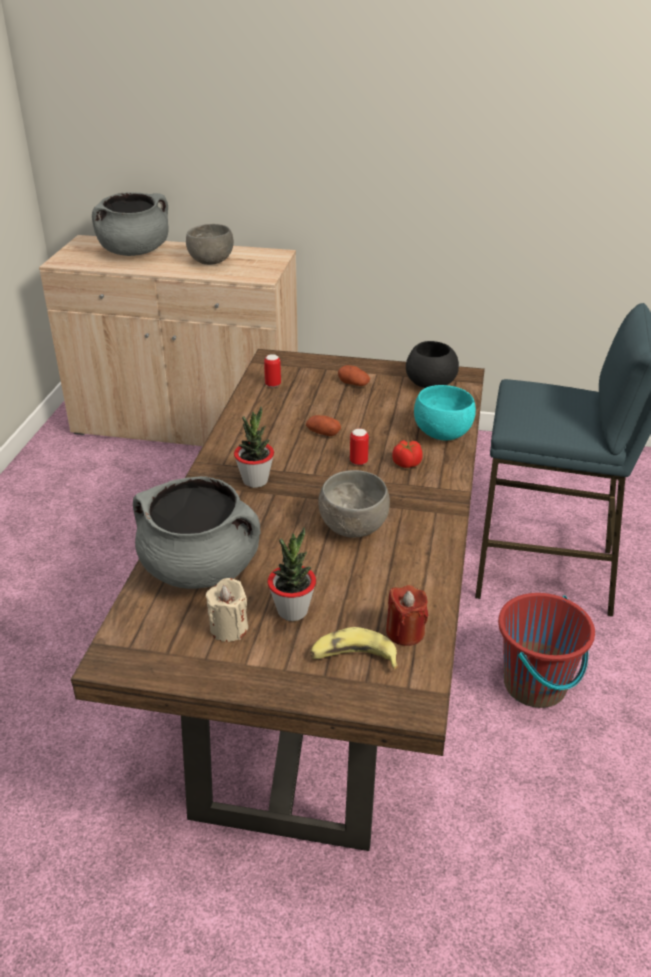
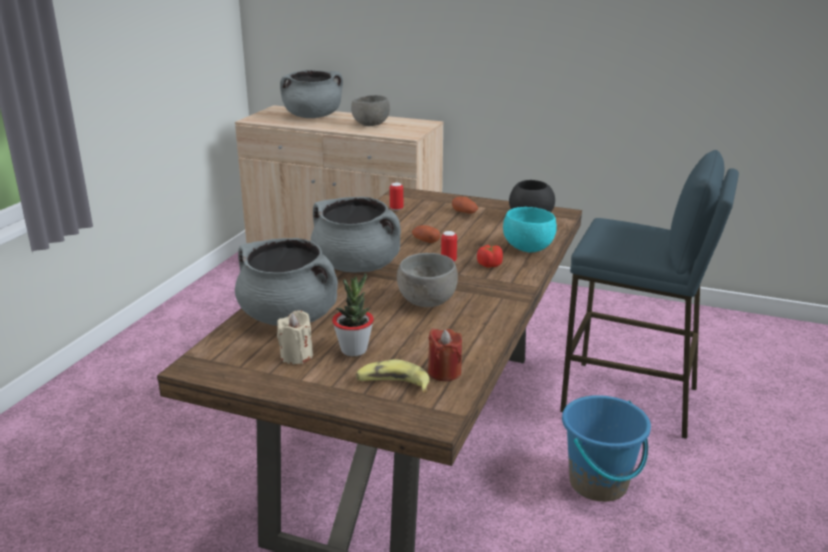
camera: 10 degrees right, 10 degrees down
(255, 480) = (357, 266): potted plant -> grey cooking pot
(535, 685) = (599, 483): red bucket -> blue bucket

